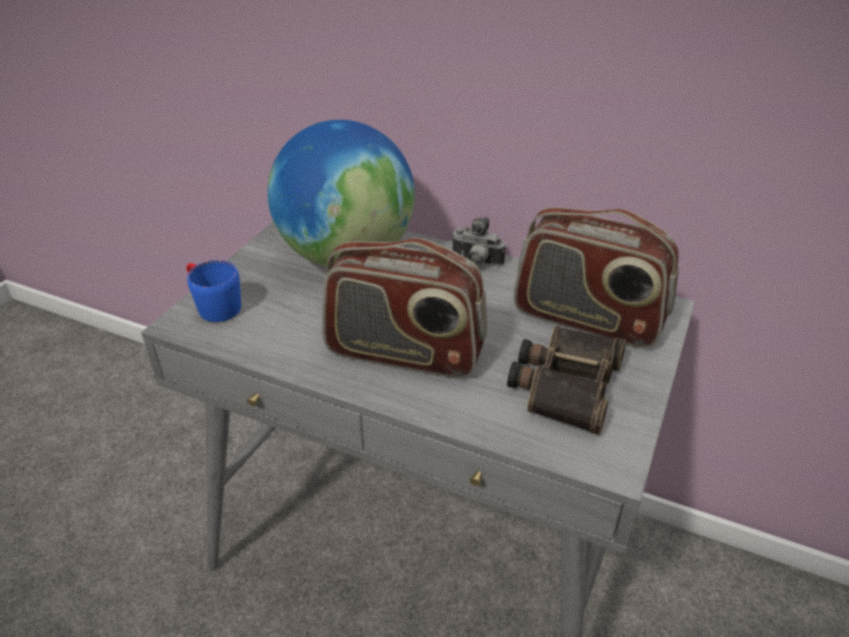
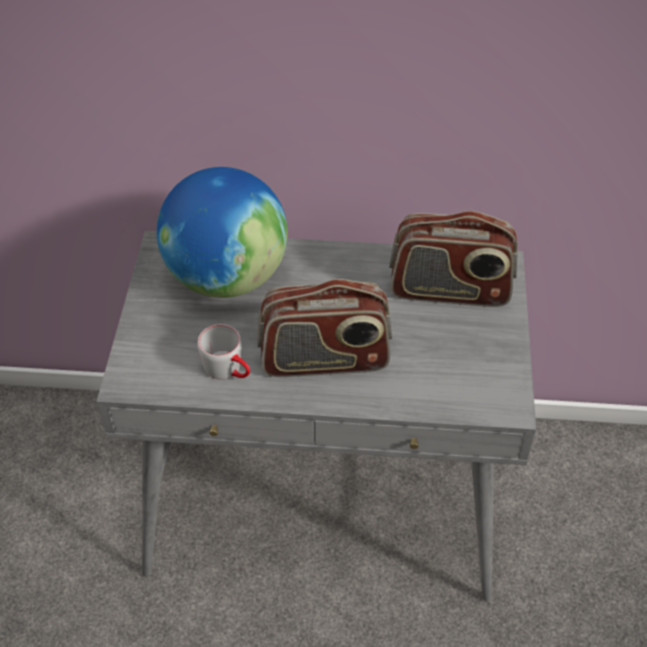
camera: 20 degrees left, 10 degrees up
(213, 305) = (141, 358): blue mug -> none
(294, 337) = (229, 370): none -> grey mug
(476, 262) = (339, 257): camera -> none
(565, 384) = (454, 353): binoculars -> none

